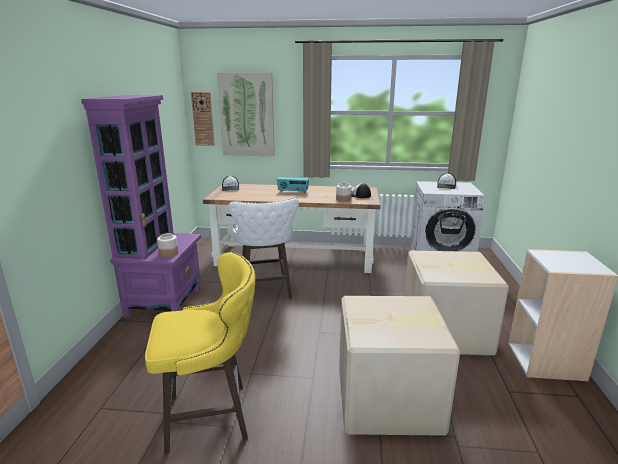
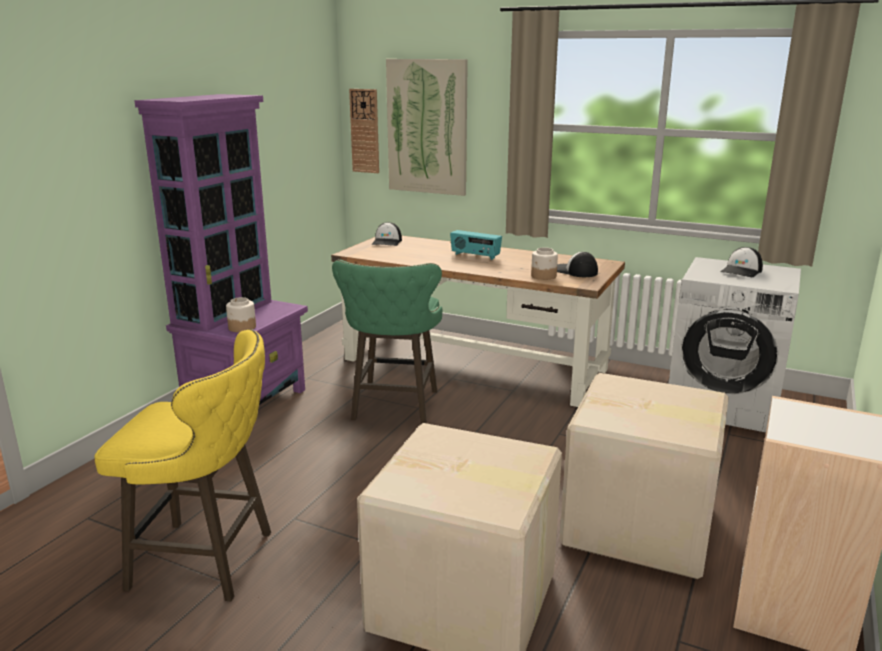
camera: 20 degrees right, 0 degrees up
(265, 290) = (394, 407): white stool -> green stool

